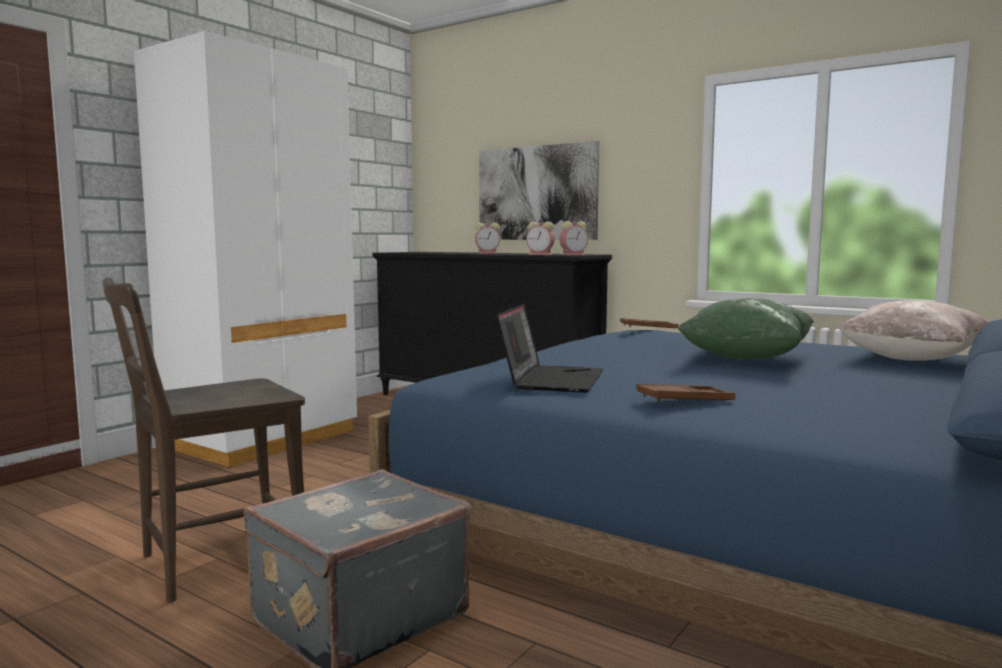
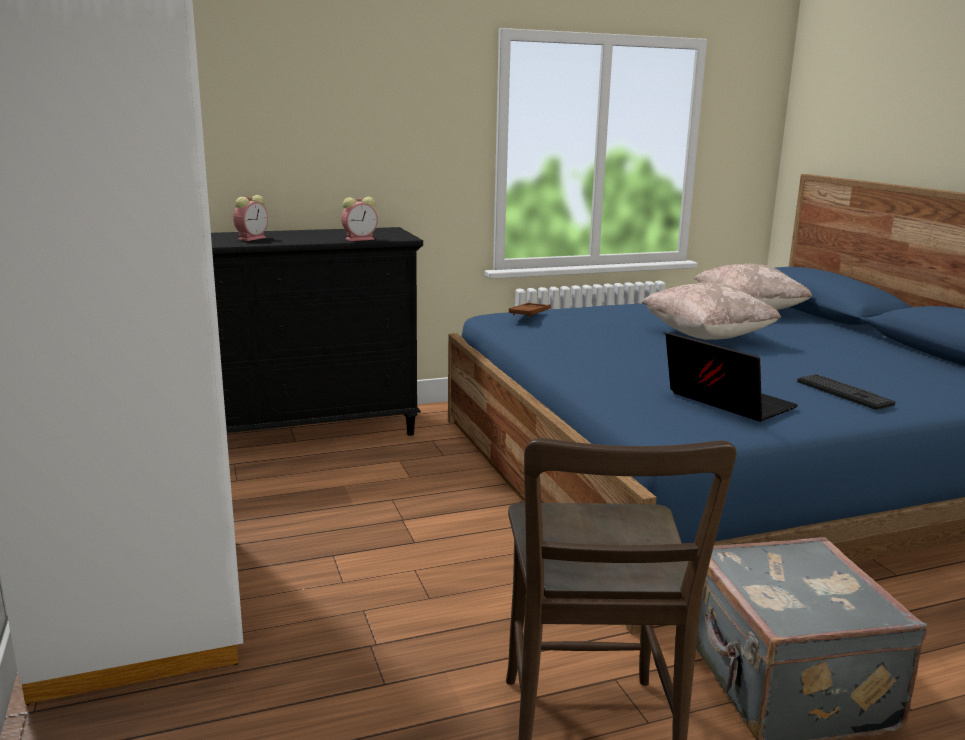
camera: 55 degrees left, 10 degrees up
(536, 193) = (286, 149): picture -> none
(574, 255) = (395, 236): alarm clock -> none
(685, 400) = (844, 393): brown tray -> keyboard
(746, 358) = (707, 336): green pillow -> beige pillow

